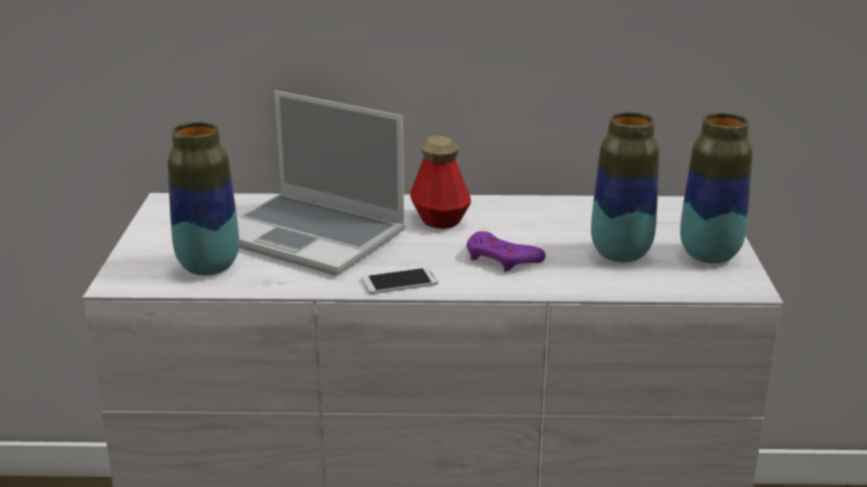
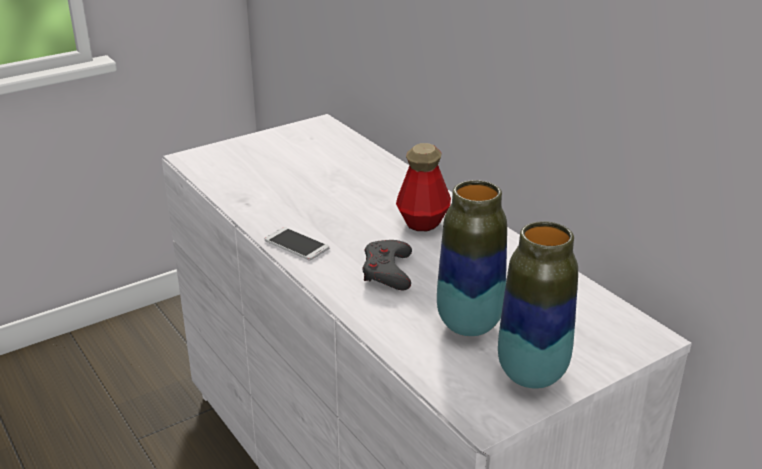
camera: 55 degrees right, 5 degrees up
(208, 267) = (242, 173): vase -> none
(313, 236) = (330, 187): laptop -> none
(501, 258) = (387, 271): purple game controller -> grey game controller

